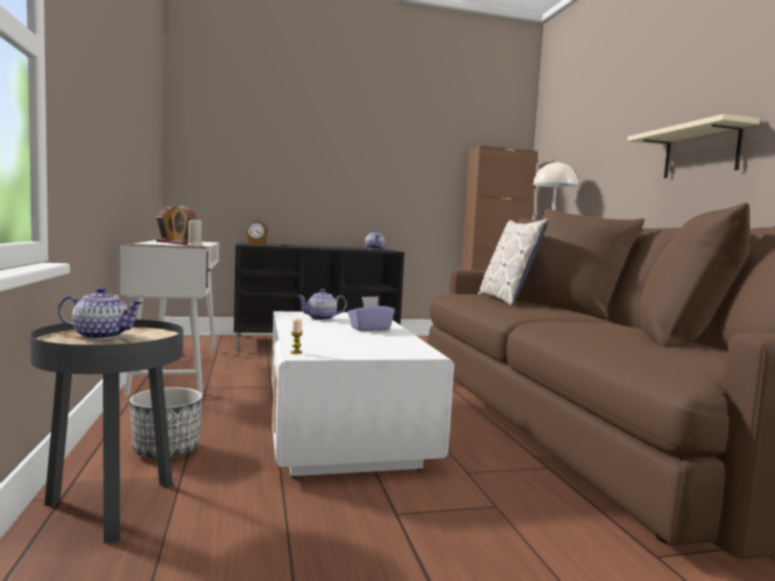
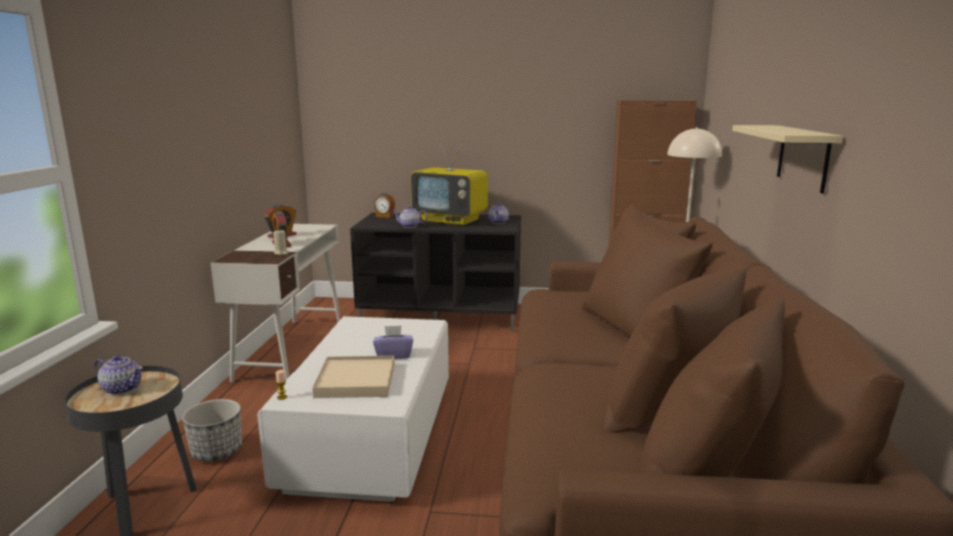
camera: 20 degrees right, 10 degrees up
(322, 318) = (371, 332): teapot -> teapot (410, 226)
(327, 246) = (451, 220): none -> television
(359, 342) = (355, 381): none -> beige tray
(506, 300) = (578, 311): pillow -> none

